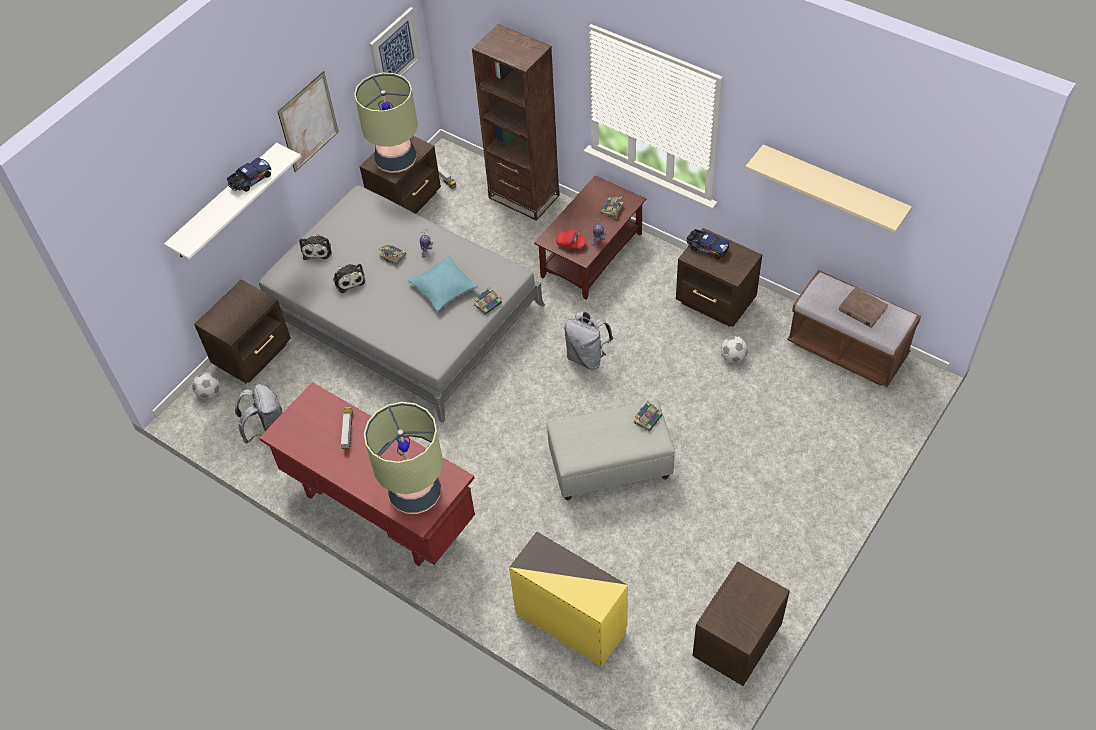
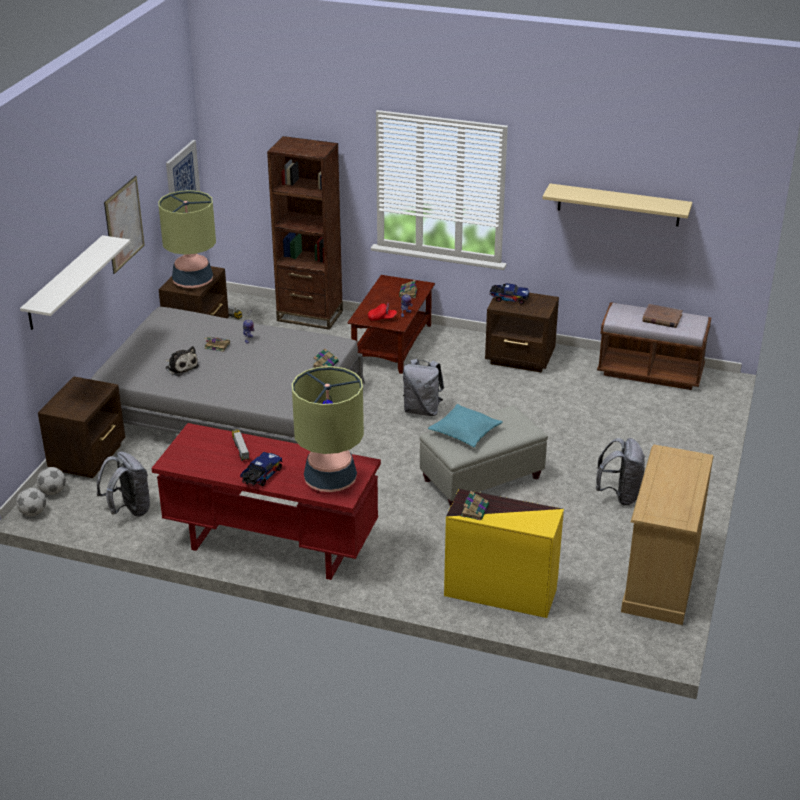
camera: 20 degrees left, 20 degrees down
(250, 181) = (88, 260): toy truck -> toy truck (261, 476)
(317, 249) = (139, 352): plush toy -> none
(443, 288) = (277, 360): turquoise pillow -> turquoise pillow (465, 432)
(648, 418) = (512, 417): book -> book (475, 510)
(733, 357) = (554, 391): football -> football (33, 513)
(734, 643) = (660, 578): brown nightstand -> beige dresser
(740, 521) = (619, 495): none -> grey backpack

